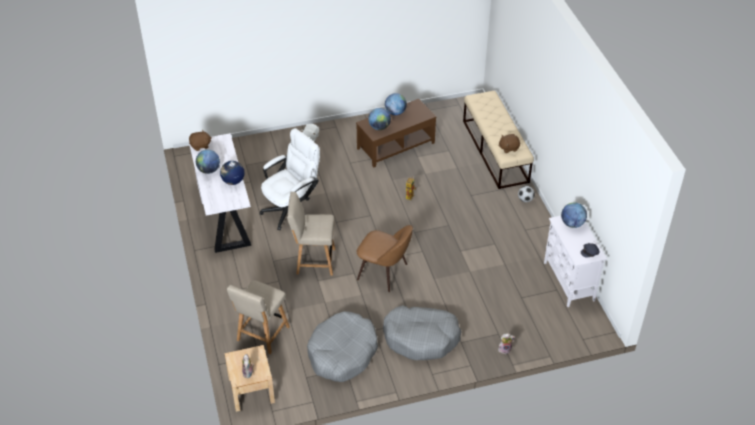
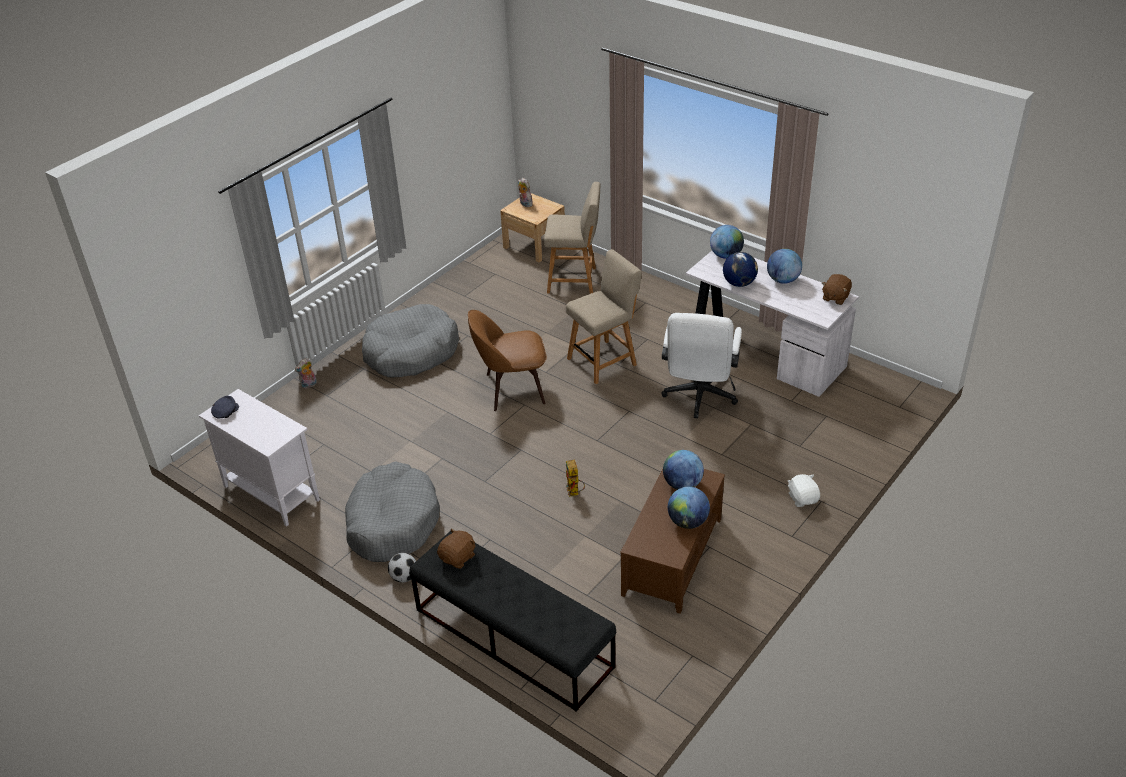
camera: 145 degrees right, 5 degrees down
(261, 335) = (575, 280): beige chair -> beige chair turned 105 degrees clockwise
(342, 353) = (480, 304): grey dog bed -> grey dog bed (392, 522)
(495, 151) = (512, 637): beige bench -> black bench
(572, 223) = (269, 435): globe -> globe (726, 255)

